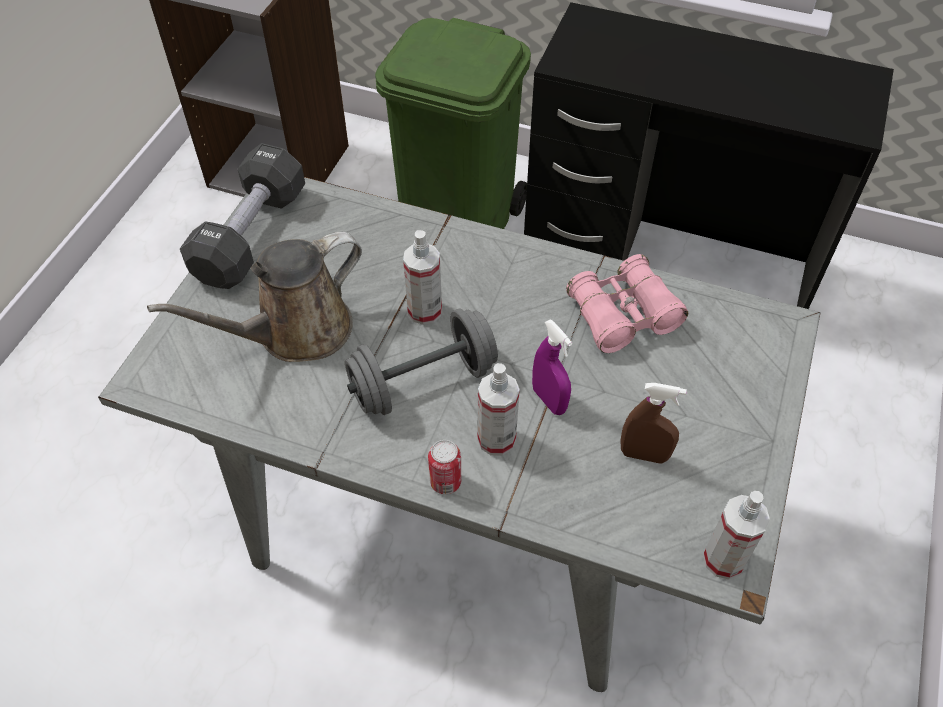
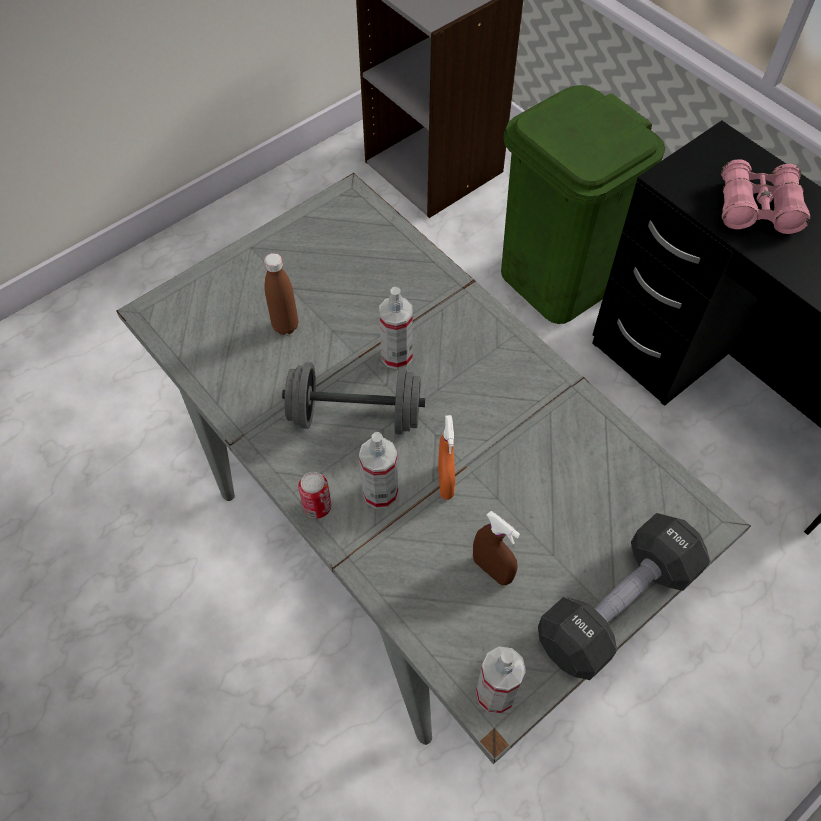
camera: 30 degrees right, 5 degrees up
(251, 235) = (304, 228): black dumbbell -> black dumbbell (617, 605)
(295, 332) = (285, 326): brown watering can -> brown bottle
(549, 400) = (445, 482): purple spray bottle -> orange spray bottle
(623, 315) = (561, 439): pink binoculars -> pink binoculars (757, 208)

